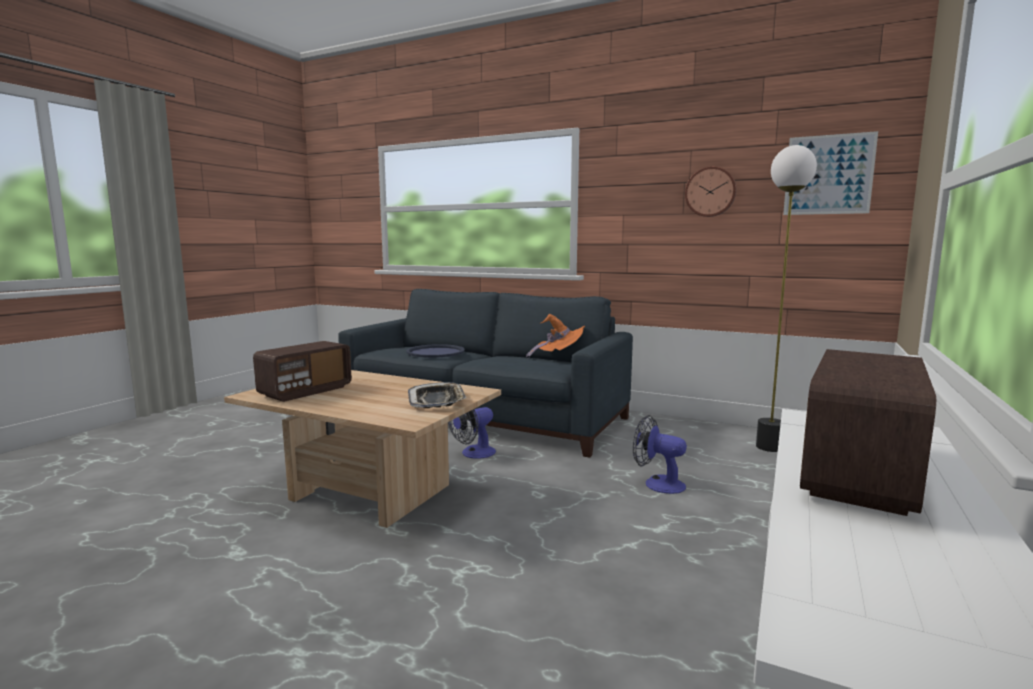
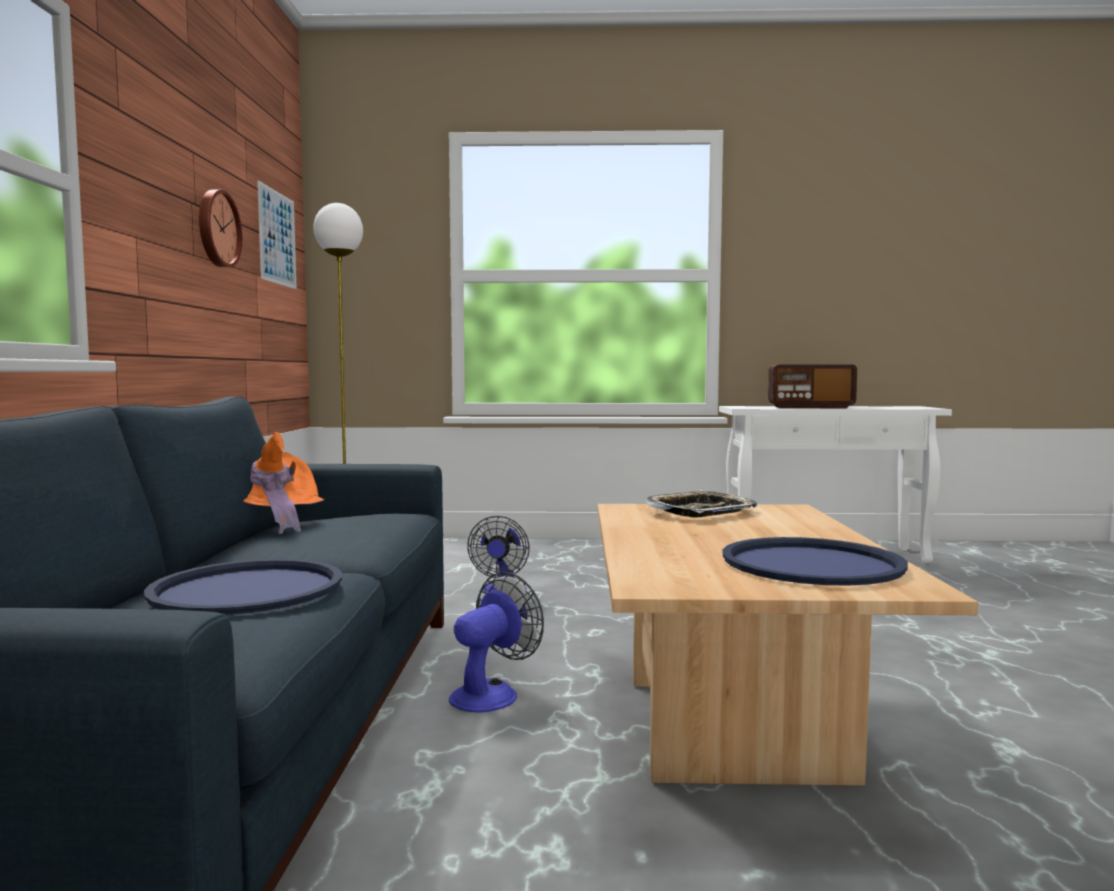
camera: 115 degrees left, 5 degrees down
(305, 391) = (812, 564): radio -> blue tray
(473, 454) = (492, 693): fan -> fan turned 75 degrees counterclockwise

